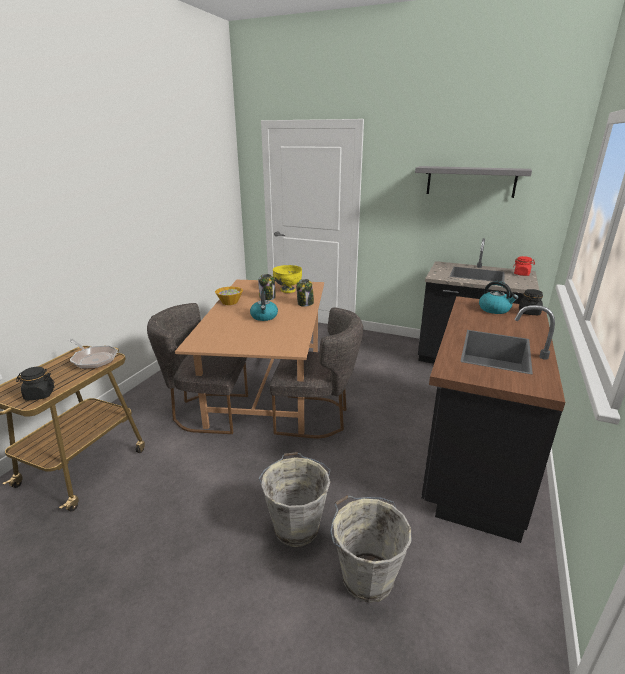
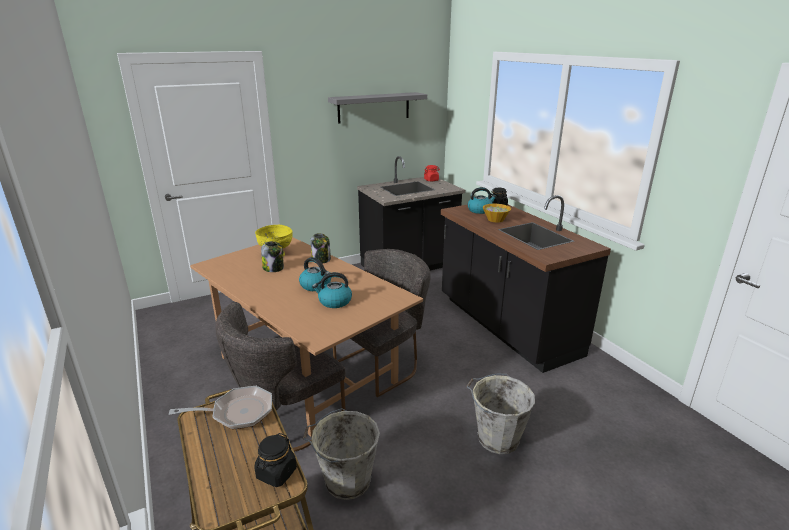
camera: 50 degrees left, 0 degrees up
(229, 302) = (248, 288): bowl -> bowl (495, 219)
(250, 330) = (334, 302): none -> kettle
(366, 576) = (567, 429): grey bucket -> grey bucket (345, 481)

